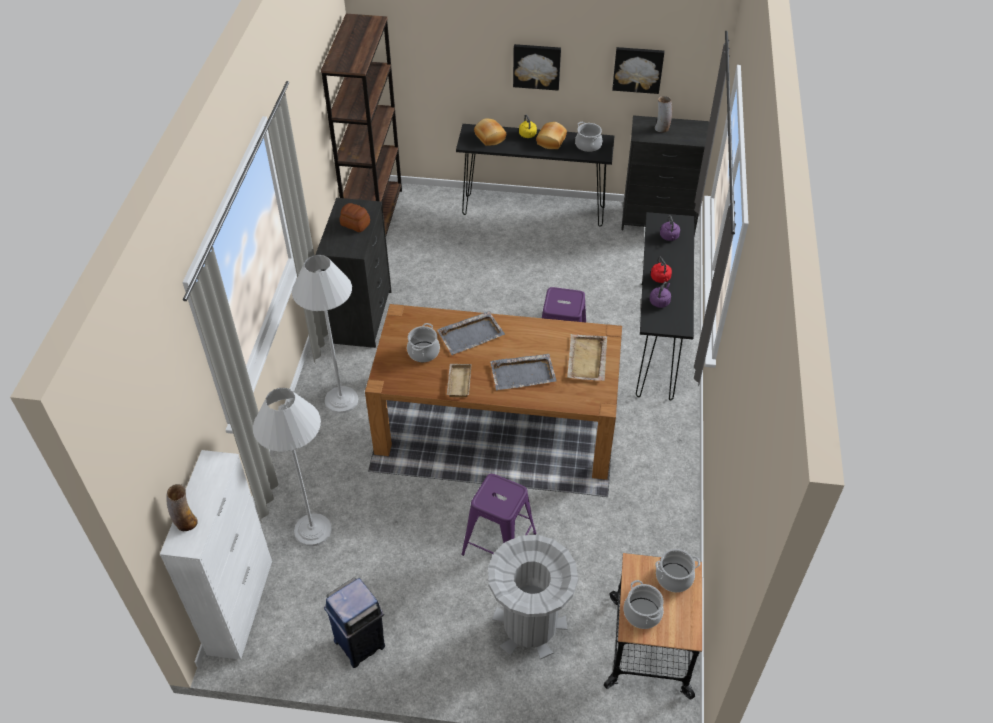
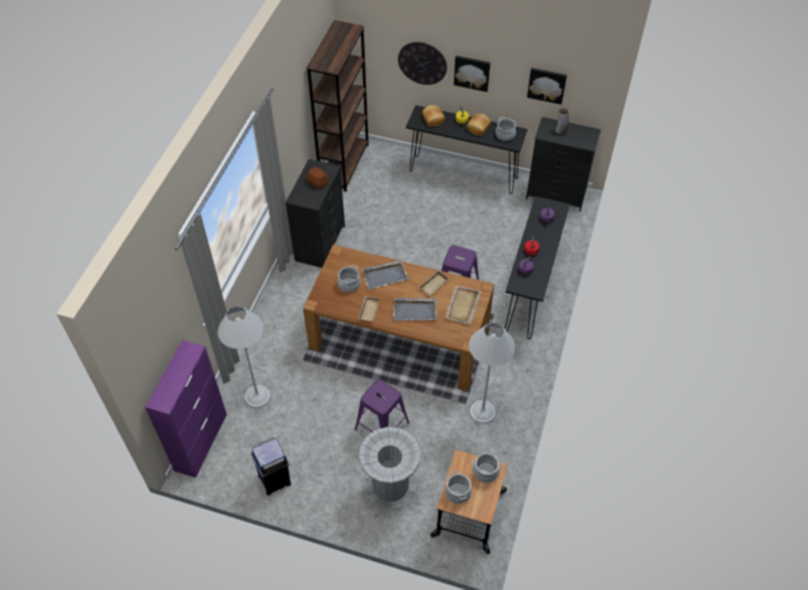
camera: 10 degrees right, 5 degrees up
(186, 523) = (164, 388): vase -> none
(241, 606) = (201, 441): white cabinet -> purple cabinet
(341, 400) = (294, 305): white floor lamp -> white floor lamp (482, 412)
(469, 62) = (422, 63): none -> wall clock
(541, 338) = (434, 285): none -> beige tray

